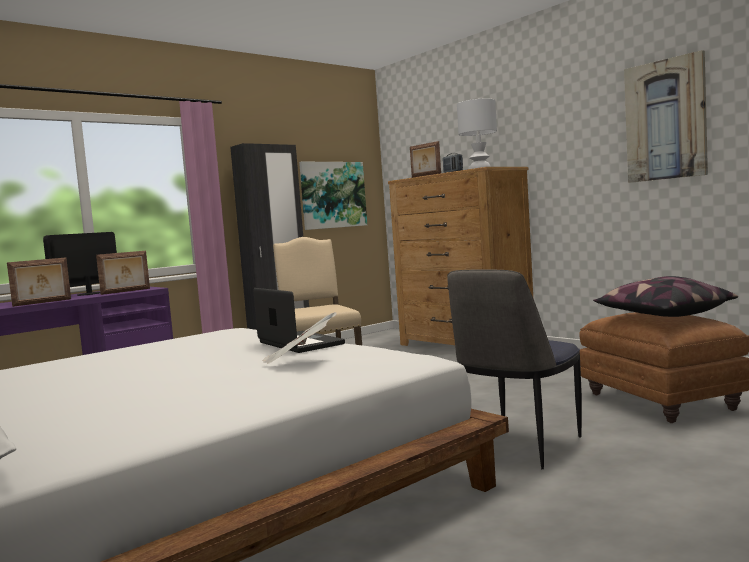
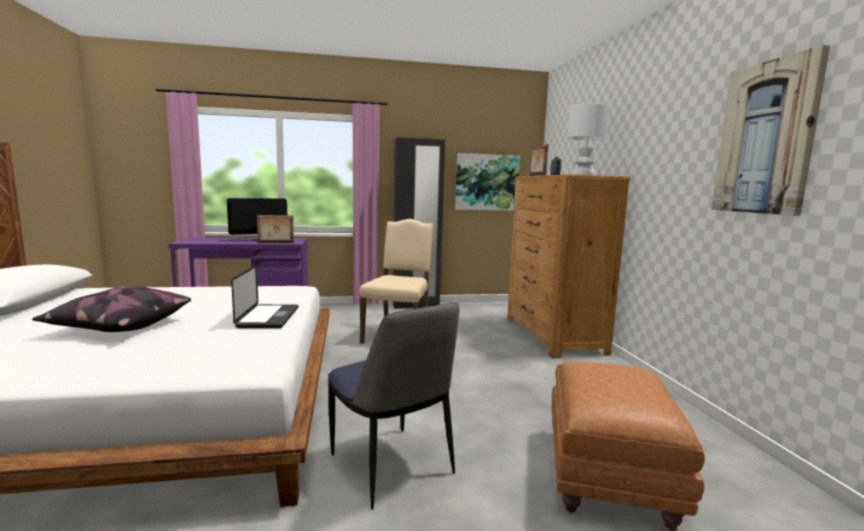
camera: 30 degrees right, 5 degrees up
(42, 302) = (215, 243): picture frame -> none
(299, 360) = (198, 338): newspaper -> none
(517, 446) = (392, 467): chair -> chair turned 105 degrees counterclockwise
(662, 316) = (617, 385): pillow -> pillow (119, 326)

